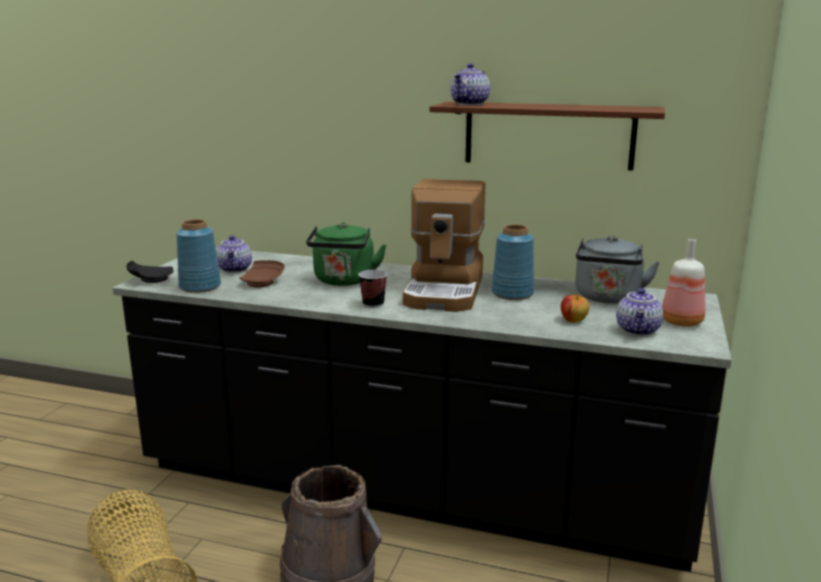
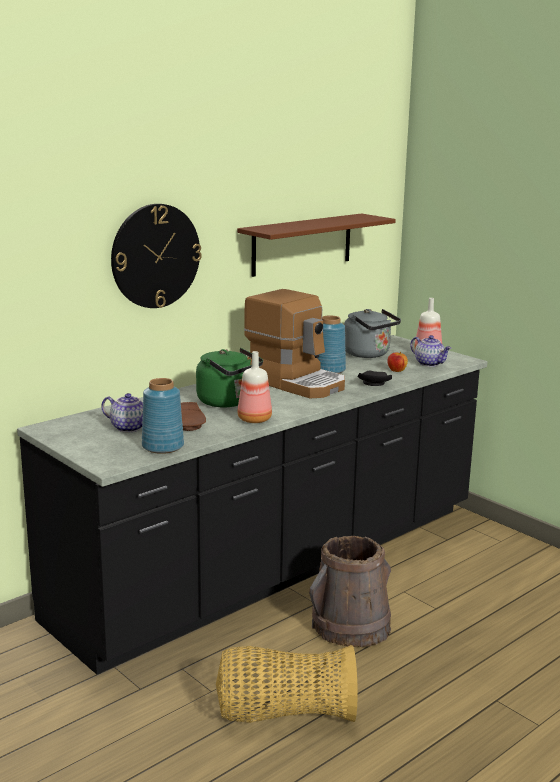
camera: 60 degrees left, 0 degrees up
(150, 279) = (105, 461): black plate -> black plate (373, 384)
(306, 299) = (255, 420): none -> bottle
(341, 118) = (155, 256): none -> wall clock
(373, 304) = (297, 405): cup -> none
(470, 104) = (277, 228): teapot -> none

